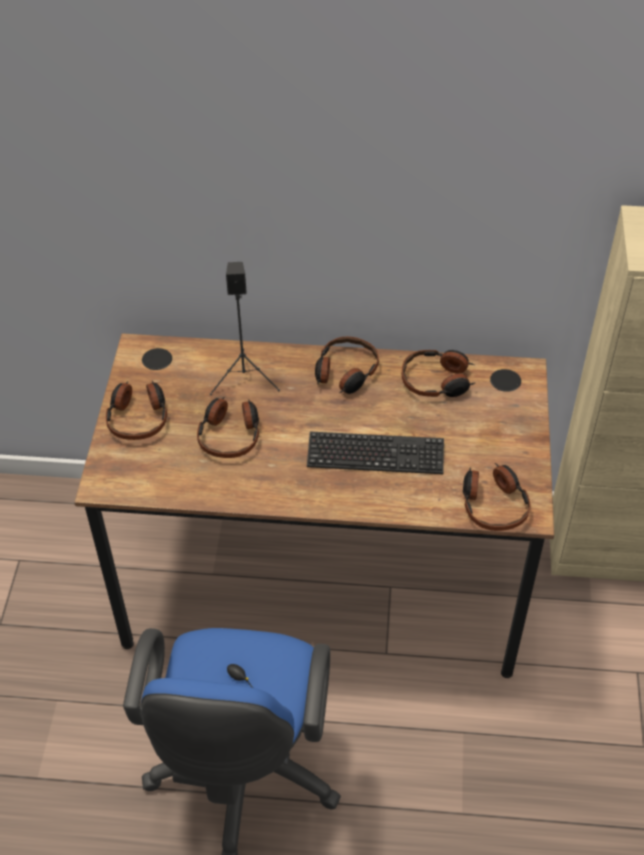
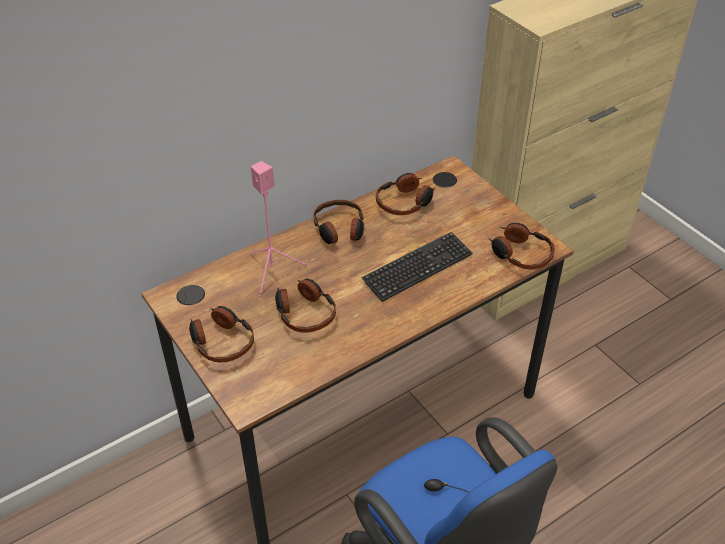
camera: 40 degrees left, 5 degrees down
(245, 378) = (273, 270): black speaker -> pink speaker

